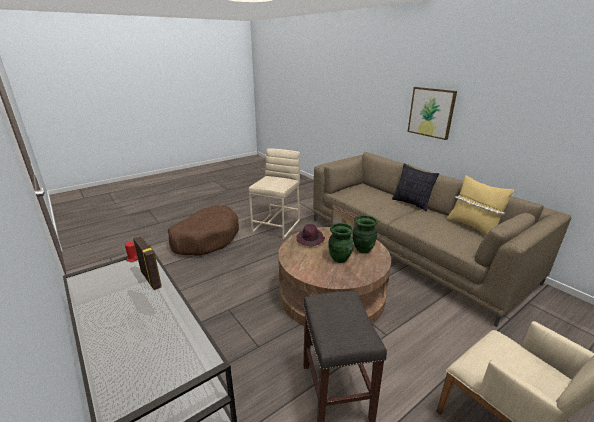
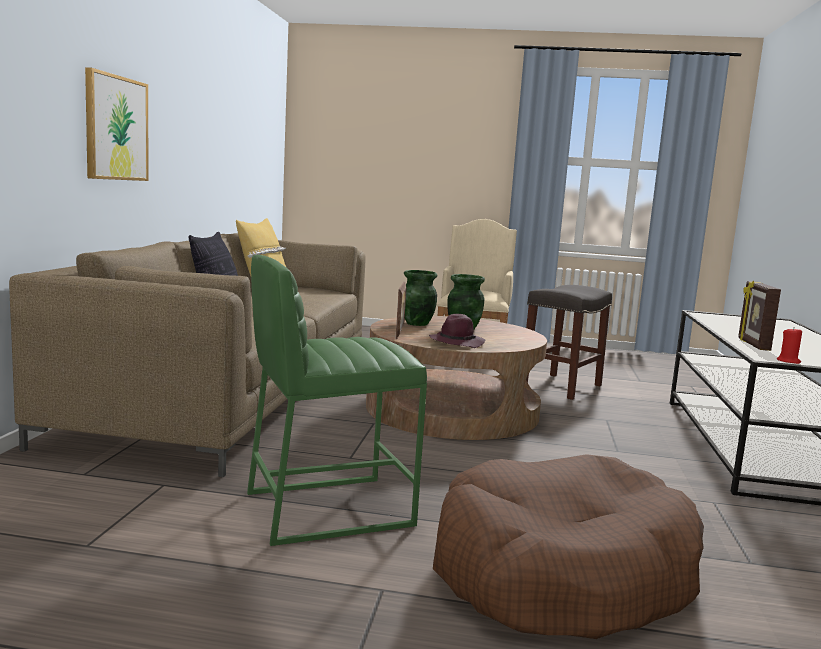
camera: 135 degrees left, 15 degrees down
(277, 226) = (327, 508): beige stool -> green stool

